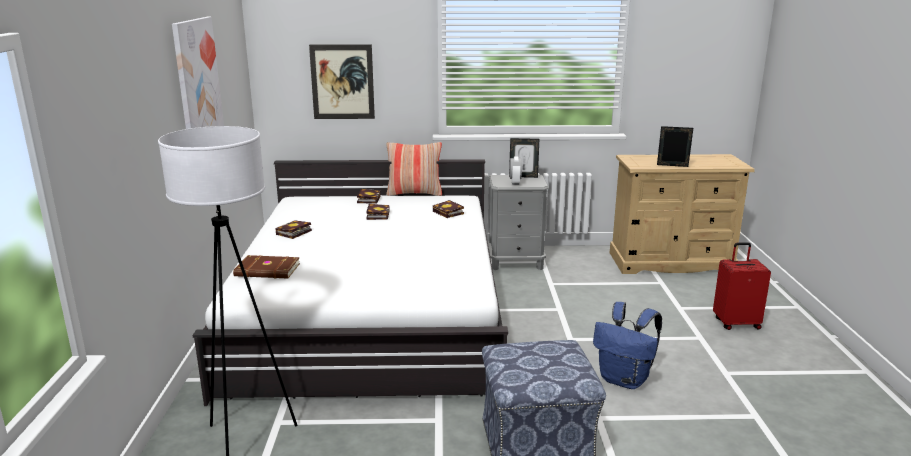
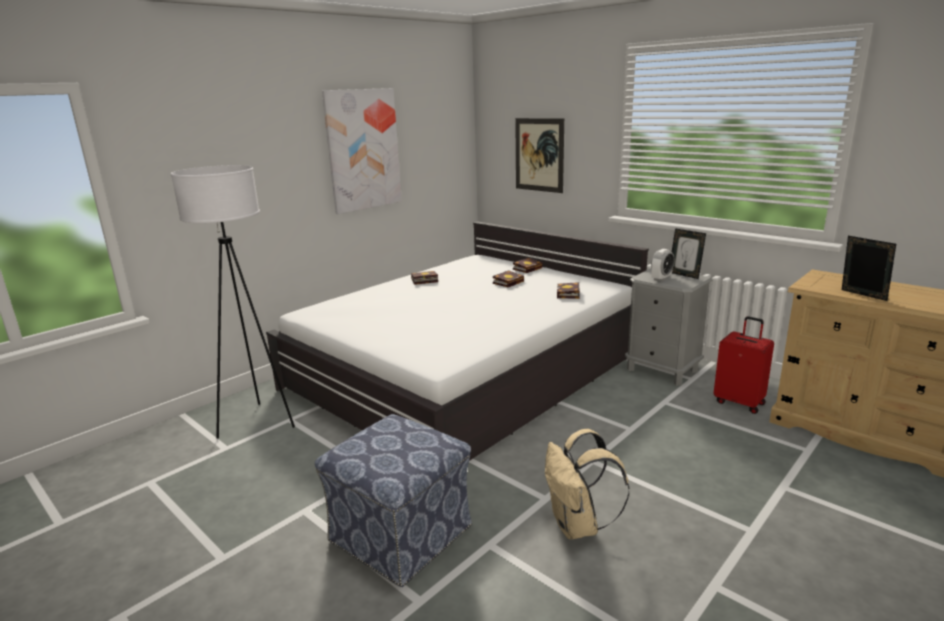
camera: 45 degrees right, 0 degrees up
(267, 270) = (351, 301): brown book -> none
(414, 193) = (576, 272): pillow -> none
(625, 380) = (578, 526): blue backpack -> beige backpack
(736, 323) = (839, 540): red suitcase -> red suitcase (739, 402)

